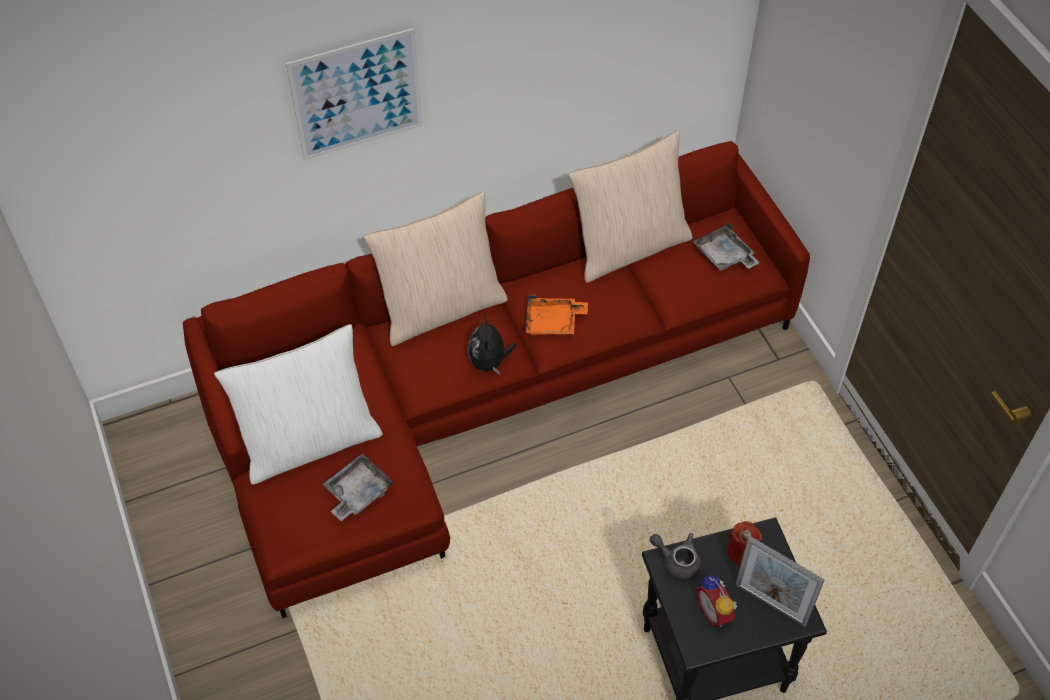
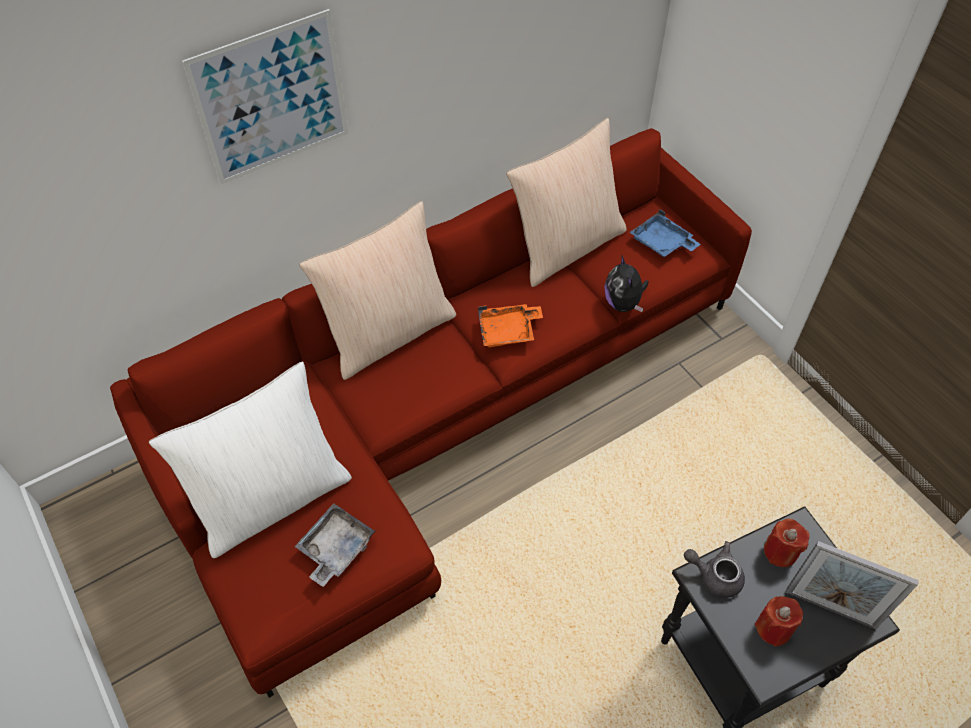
camera: 10 degrees left, 0 degrees up
(489, 362) = (451, 382): plush toy -> plush toy (623, 303)
(715, 612) = (773, 628): alarm clock -> red candle
(724, 256) = (662, 243): grey tray -> blue tray

